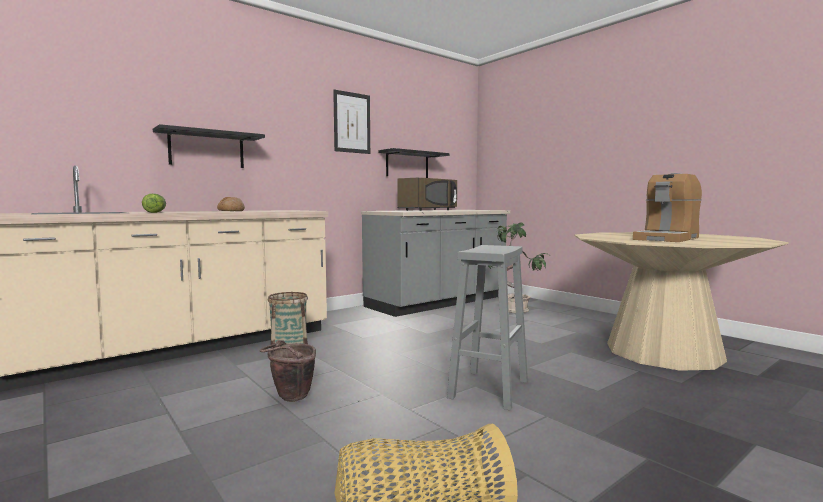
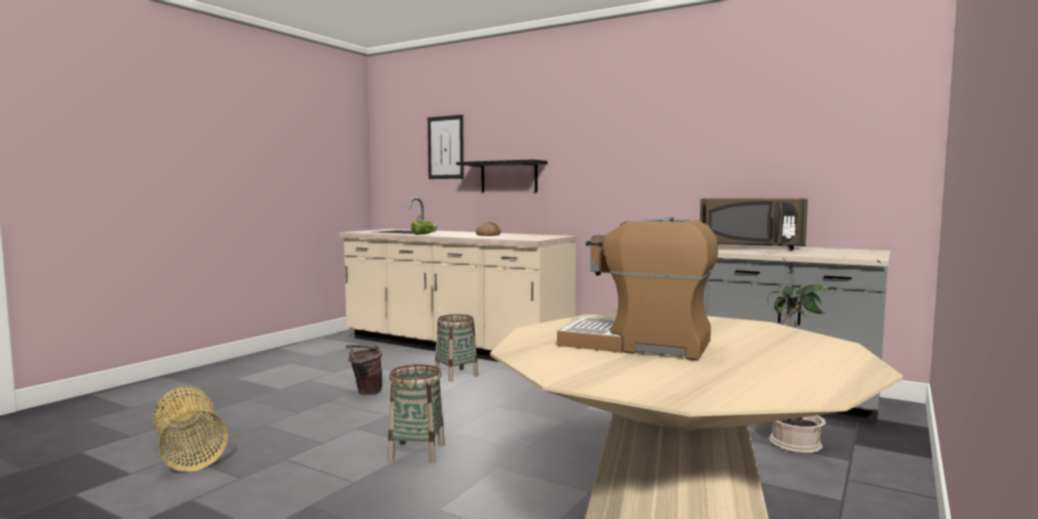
camera: 70 degrees right, 0 degrees up
(352, 122) = (661, 127): picture -> picture (445, 147)
(407, 164) = (755, 175): black shelf -> none
(489, 388) = (417, 452): grey stool -> basket

